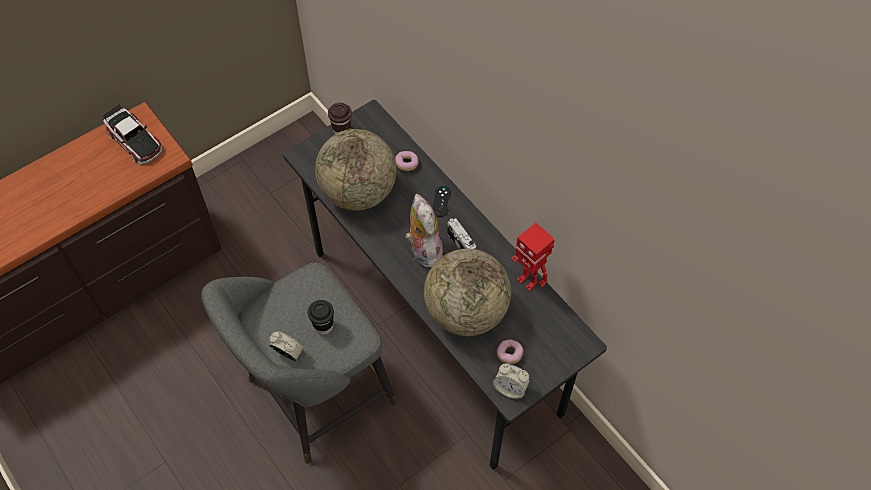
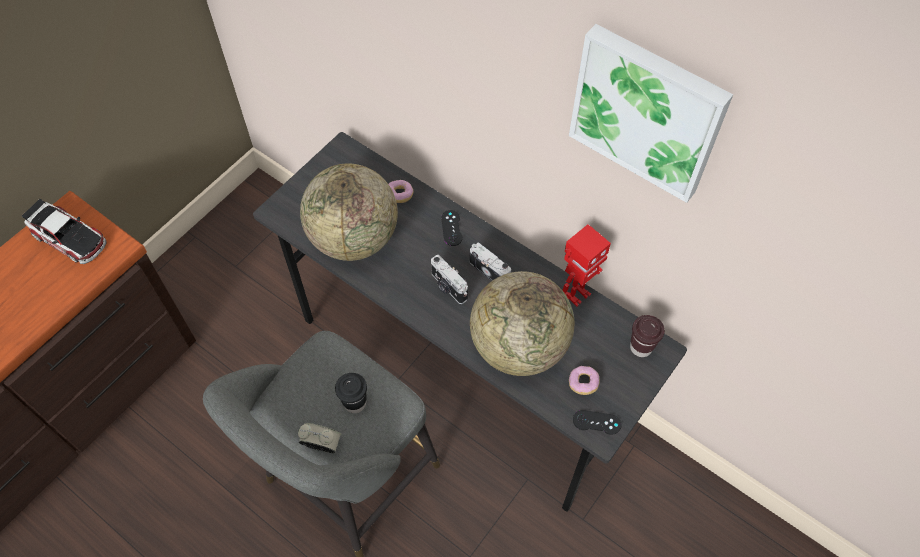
camera: 15 degrees left, 0 degrees up
(342, 131) = (315, 174): brown cup -> brown cup (641, 347)
(423, 250) = (448, 287): plush toy -> camera
(510, 388) = (597, 422): alarm clock -> black game controller
(528, 281) = (576, 294): toy robot -> toy robot turned 75 degrees counterclockwise
(579, 144) = (648, 111): none -> picture

